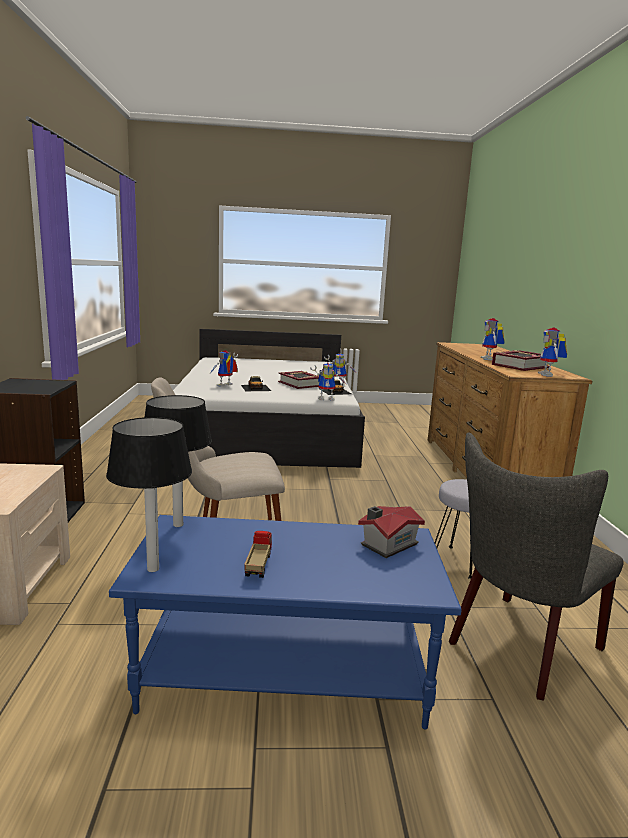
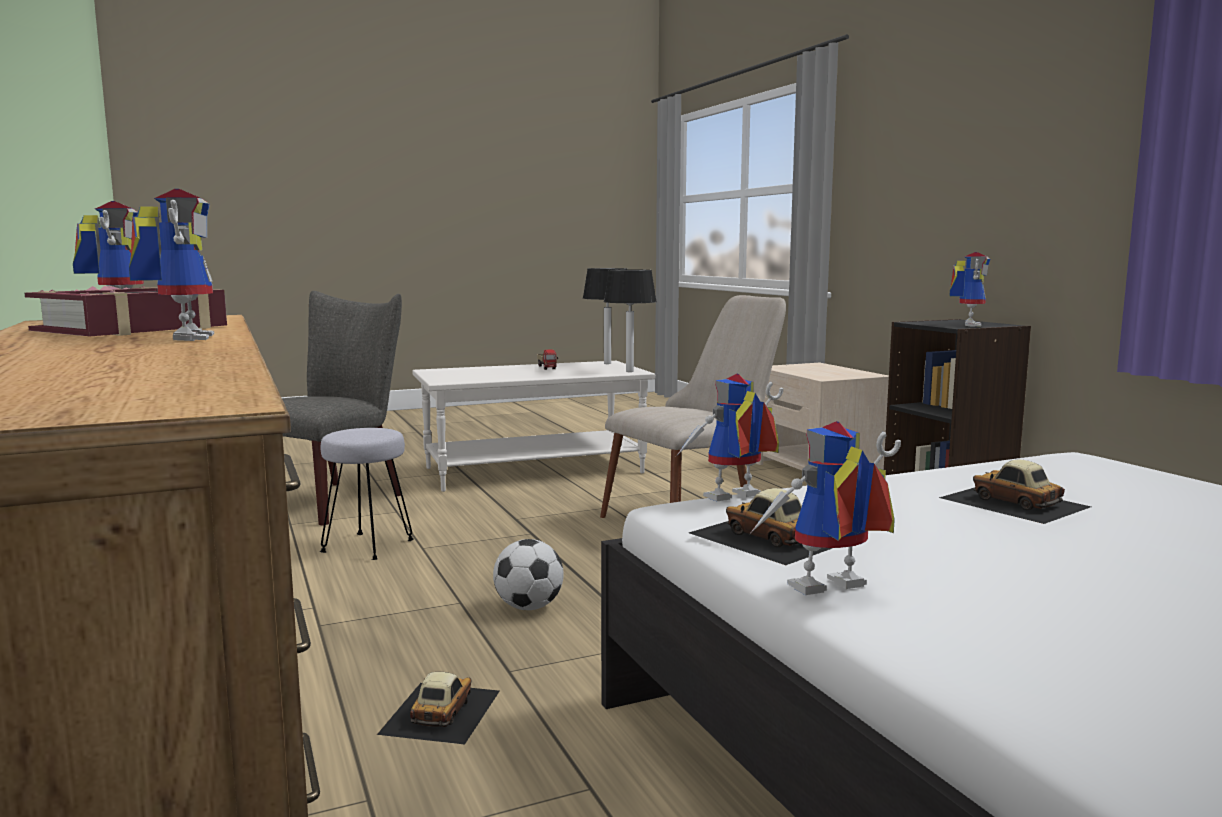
camera: 160 degrees right, 5 degrees down
(225, 386) = (1104, 494): toy robot -> toy robot (966, 325)
(283, 674) = (534, 470): blue coffee table -> white coffee table
(300, 384) = (961, 553): book -> none
(369, 500) = (529, 607): none -> football
(387, 544) = (463, 377): toy house -> none
(410, 474) = (440, 712): none -> toy car

